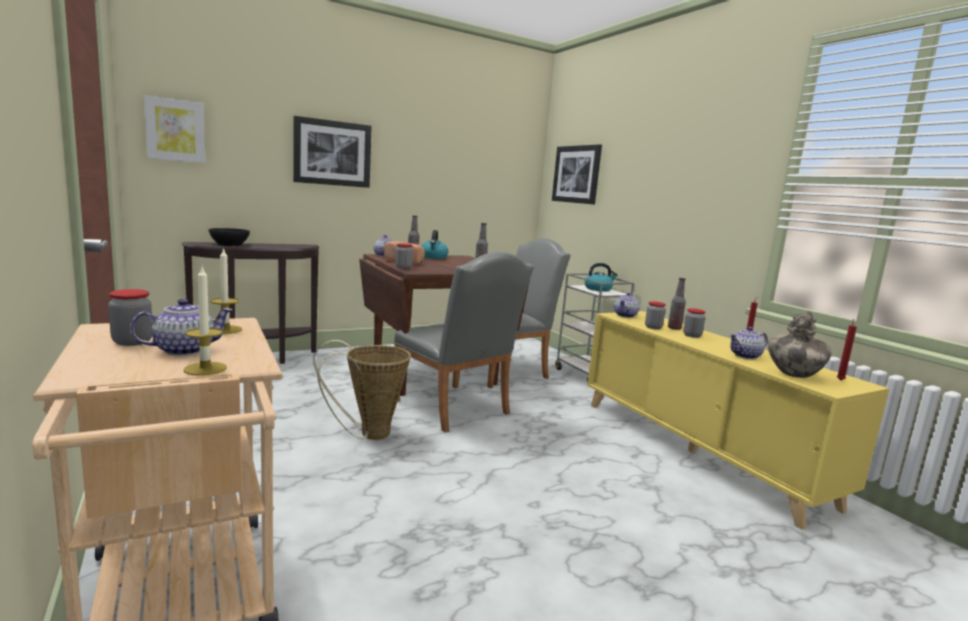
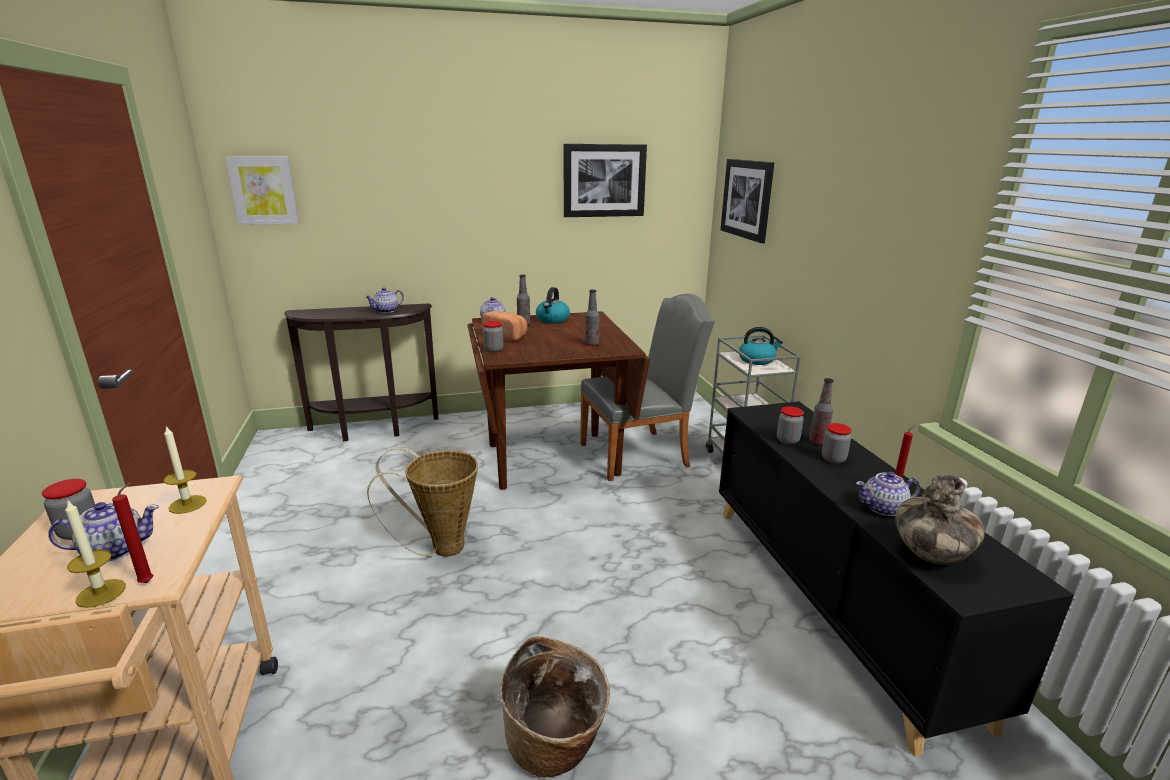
camera: 15 degrees right, 10 degrees up
(229, 244) = (329, 313): black bowl -> none
(332, 153) = (438, 196): picture -> picture (604, 180)
(455, 409) = (553, 514): grey chair -> none
(543, 550) = (555, 745): none -> basket
(625, 315) = (766, 413): teapot -> teapot (386, 311)
(697, 450) = (832, 601): yellow cabinet -> black cabinet
(840, 380) = (1000, 571): red candle -> red candle (149, 581)

